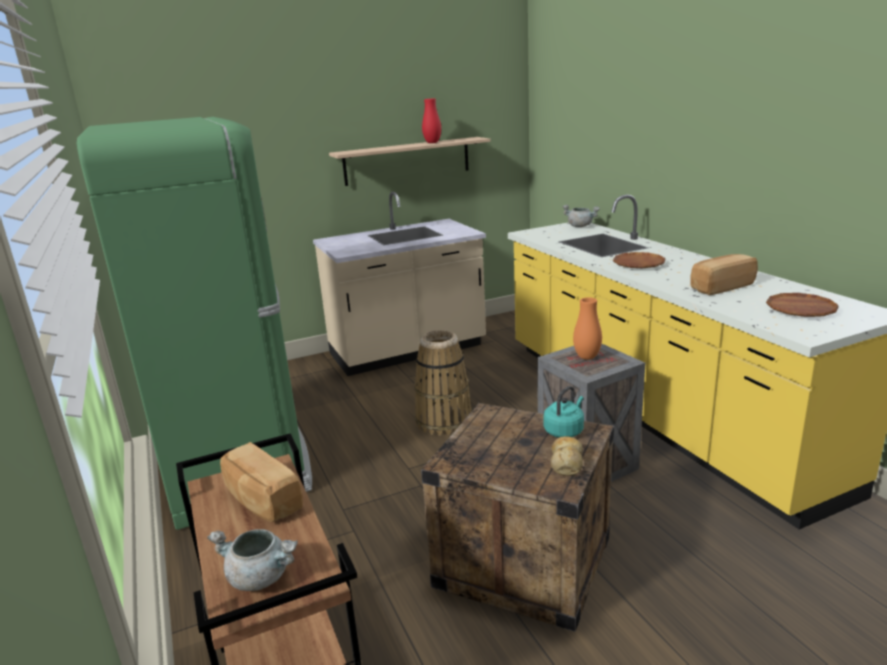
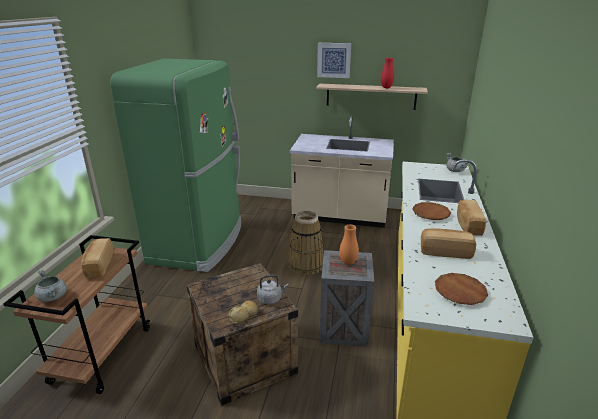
camera: 35 degrees right, 5 degrees up
(346, 113) = (334, 60): none -> picture
(565, 431) = (271, 299): turquoise kettle -> grey kettle
(691, 262) = (468, 225): none -> bread

